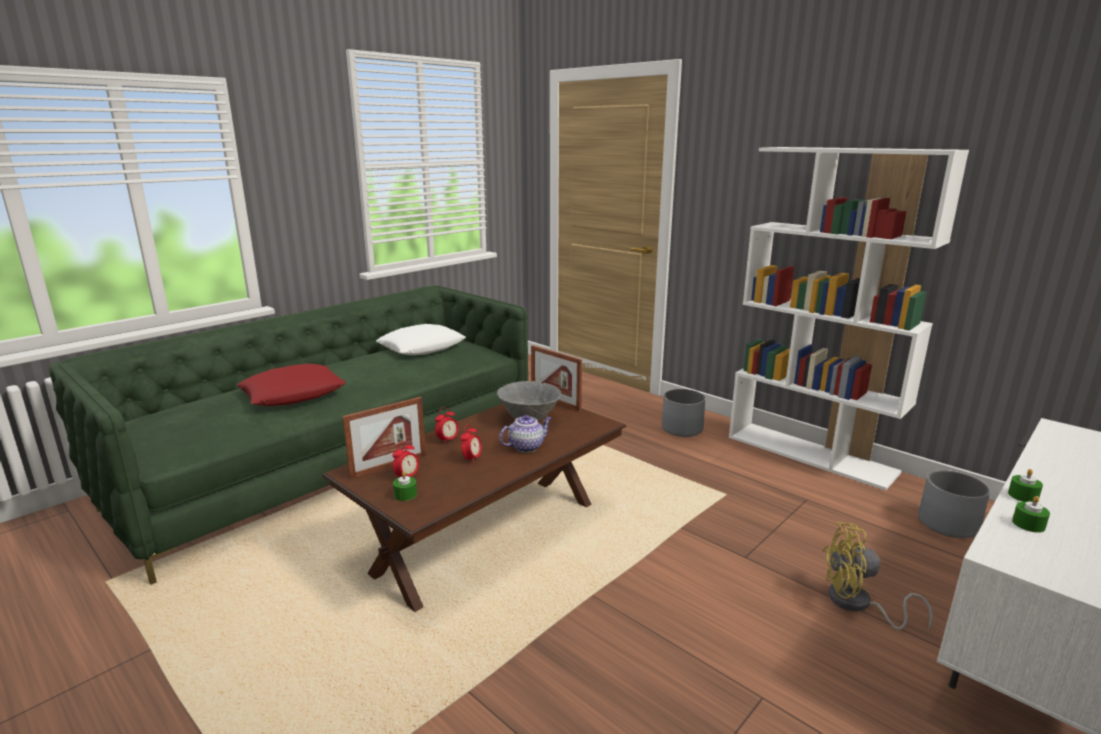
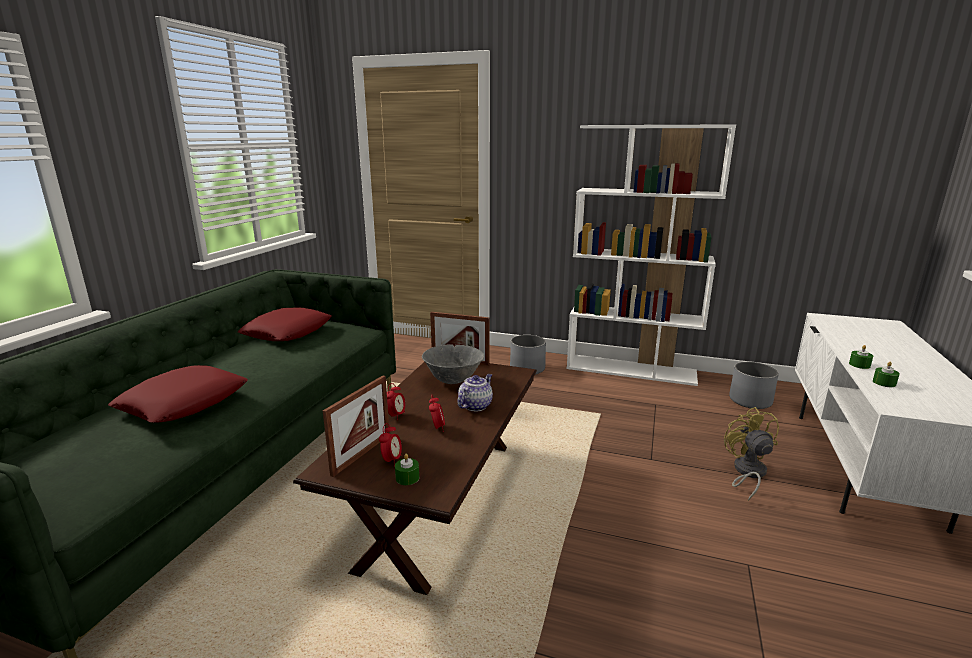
camera: 25 degrees left, 0 degrees up
(422, 347) = (287, 332): white pillow -> red pillow
(857, 604) = (747, 473): yellow fan -> yellow fan turned 105 degrees clockwise

